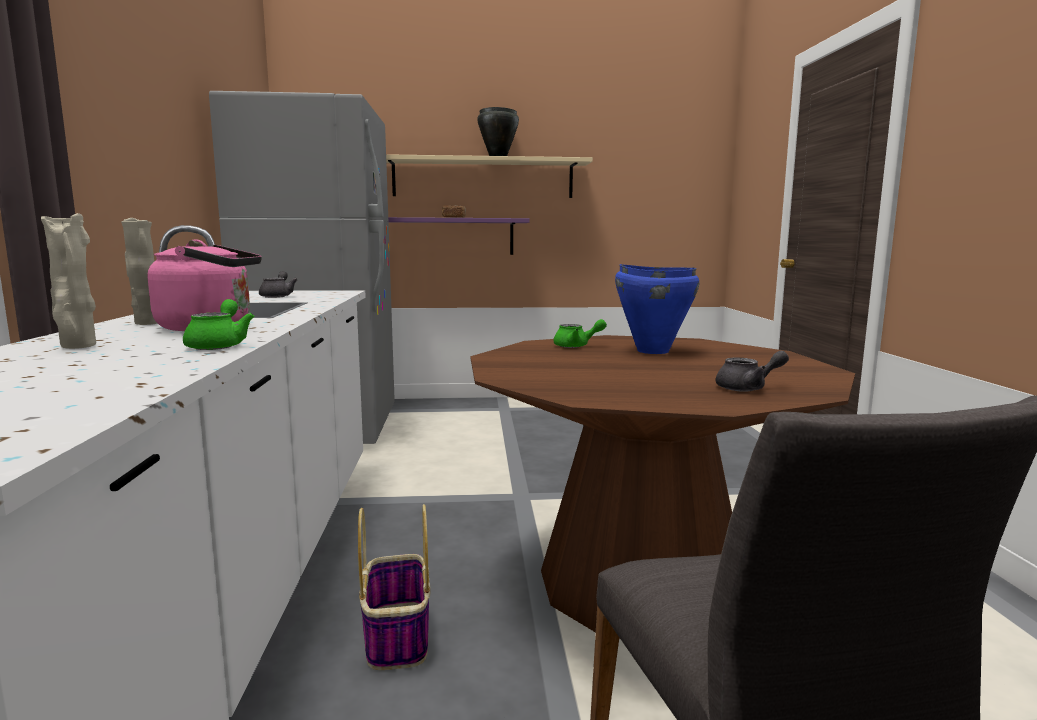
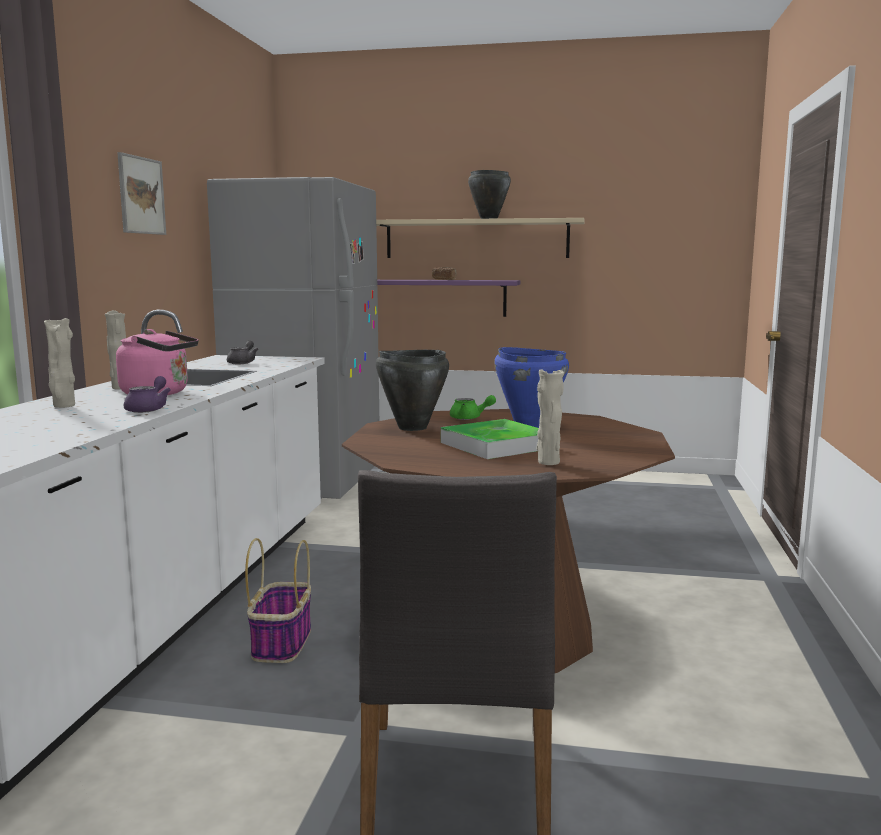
camera: 15 degrees right, 0 degrees up
(139, 92) = (141, 195): none -> picture
(219, 345) = (149, 409): green teapot -> purple teapot
(530, 358) = (412, 428): none -> black cooking pot
(656, 372) = (496, 445): none -> tray
(748, 388) = (548, 462): grey teapot -> beige vase

